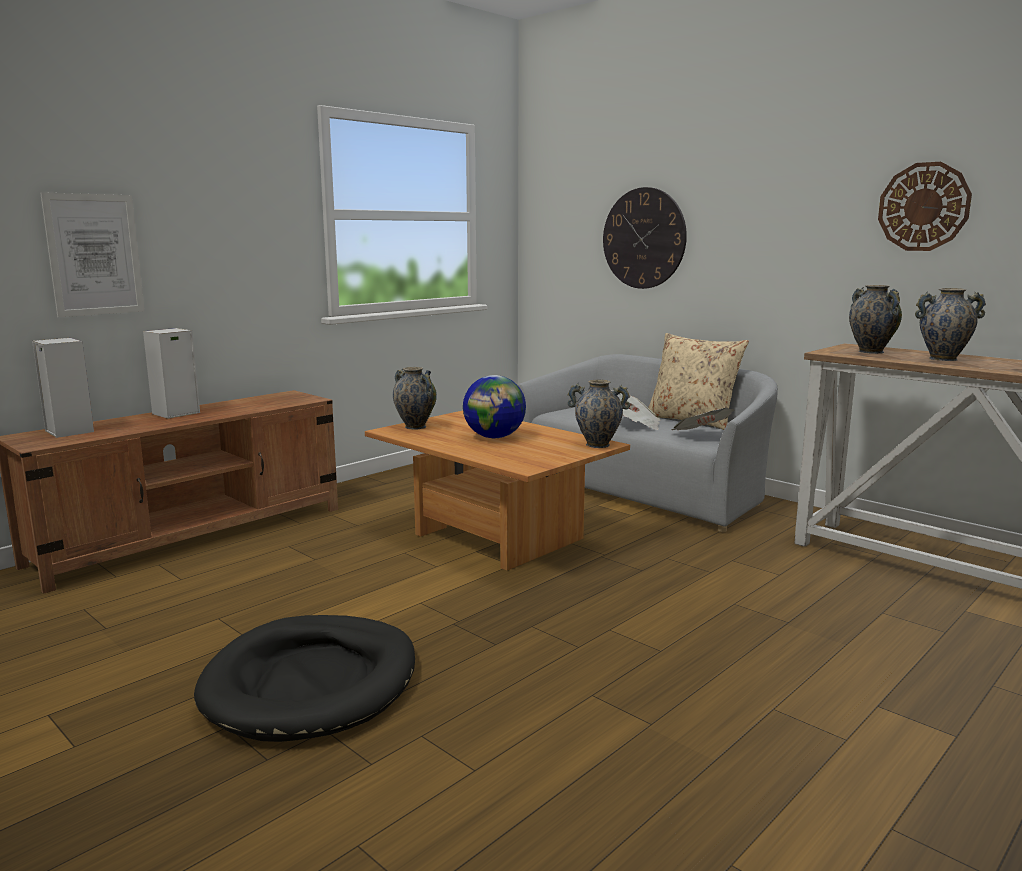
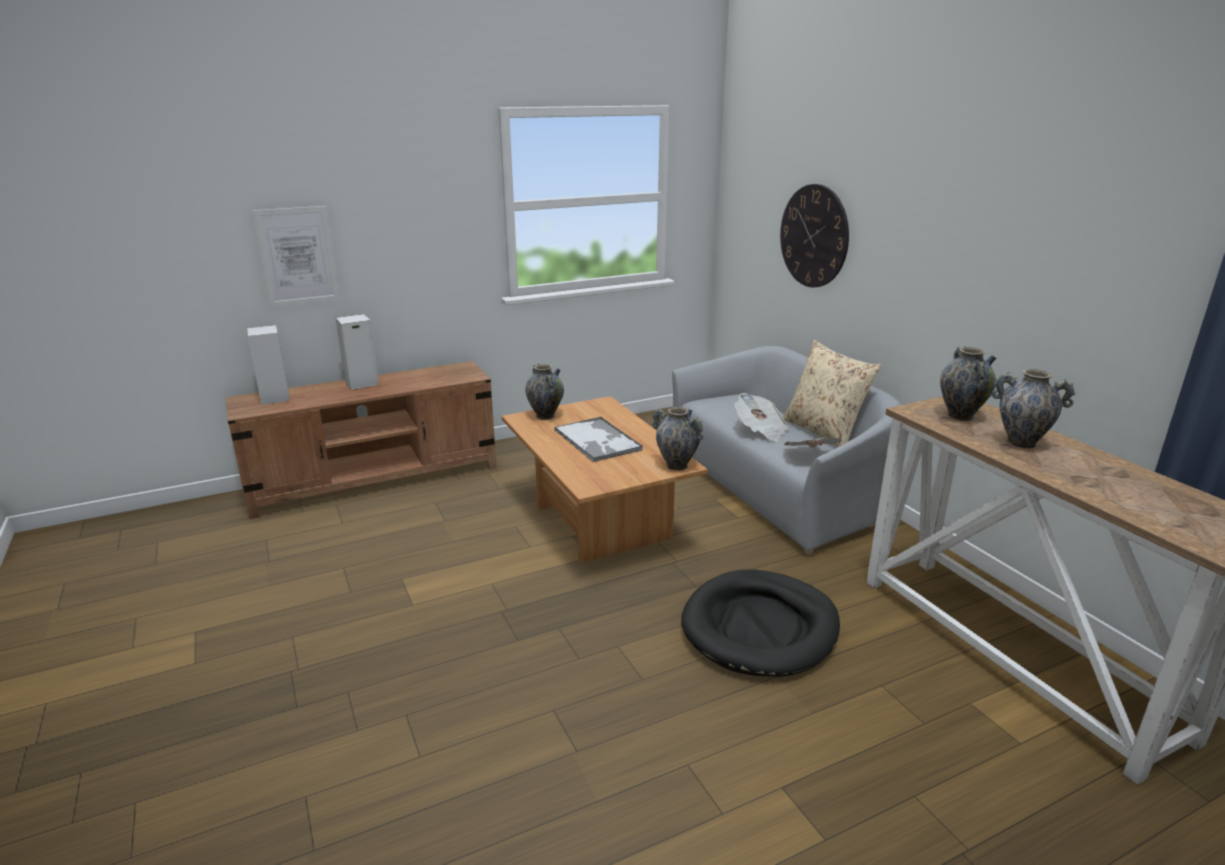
camera: 20 degrees right, 10 degrees up
(312, 683) = (366, 645): black dog bed -> black dog bed (760, 627)
(494, 437) = (598, 440): globe -> tray
(923, 207) = (1062, 259): wall clock -> none

